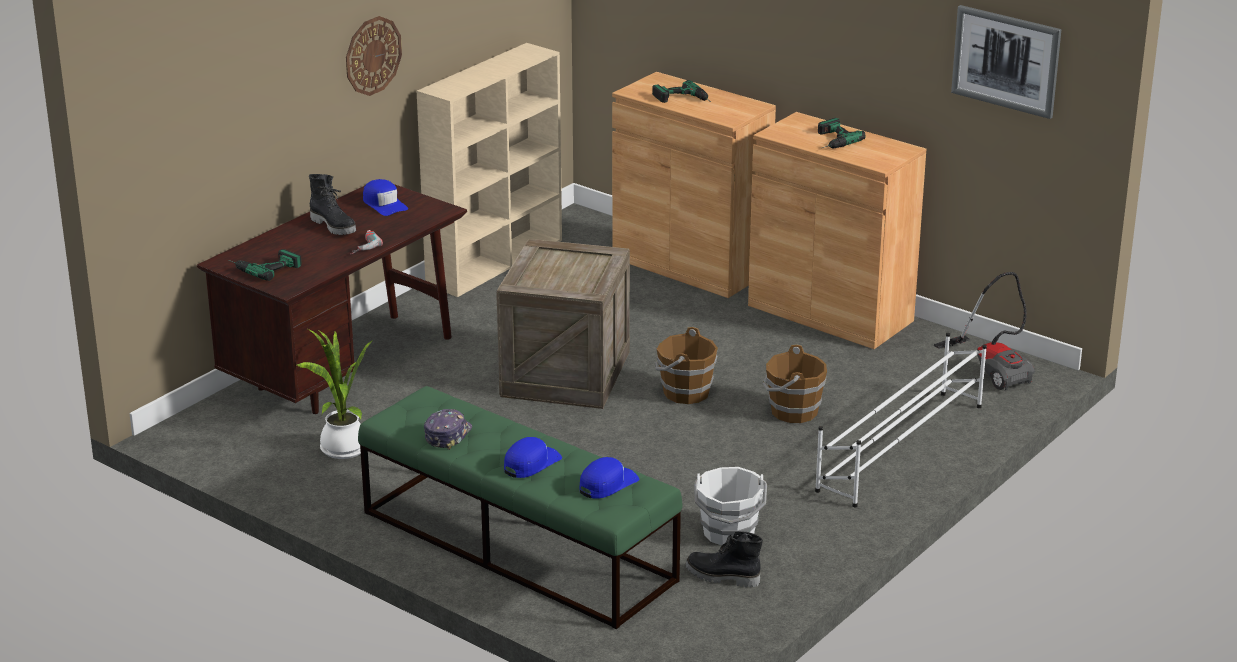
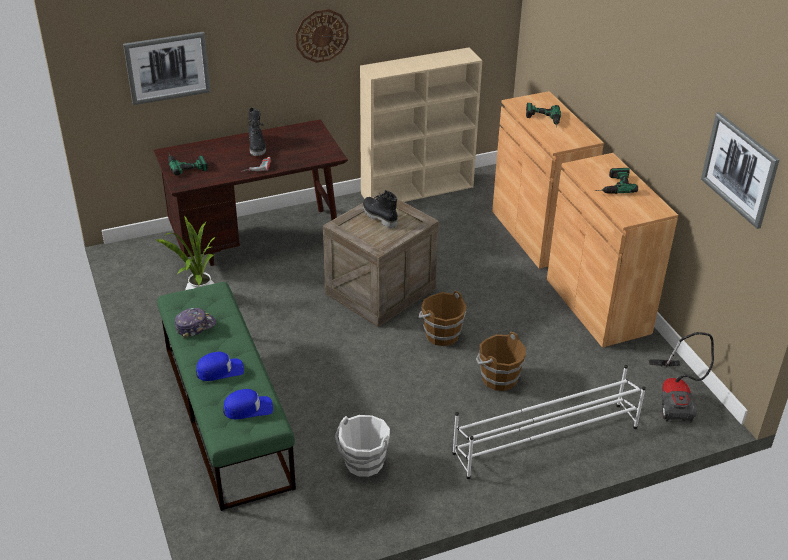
camera: 30 degrees right, 10 degrees up
(208, 135) = (167, 67): none -> picture
(384, 204) = (303, 139): blue cap -> none
(722, 577) = (325, 499): black boot -> black boot (379, 217)

